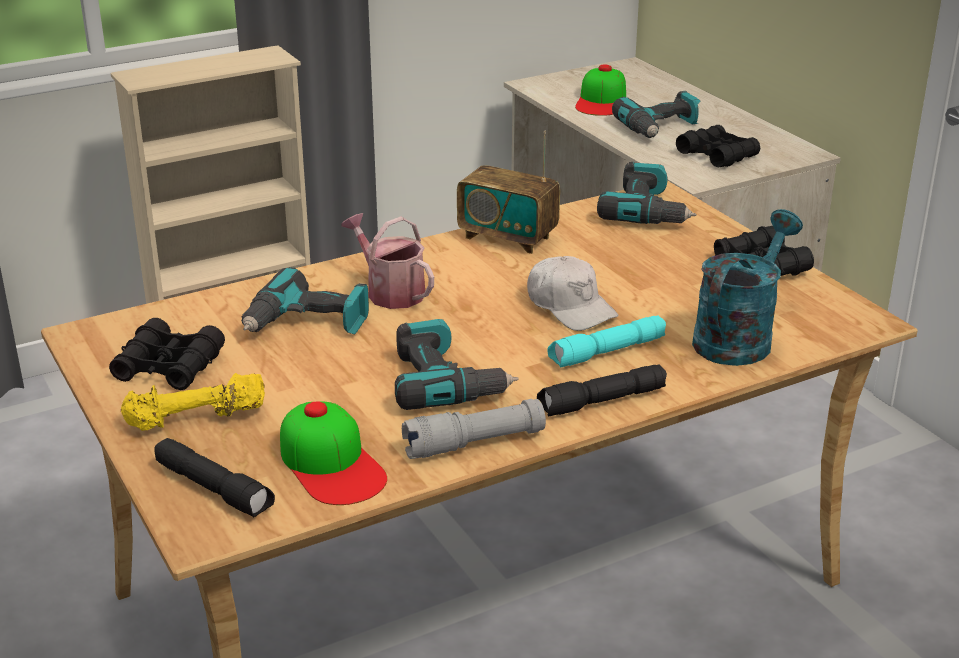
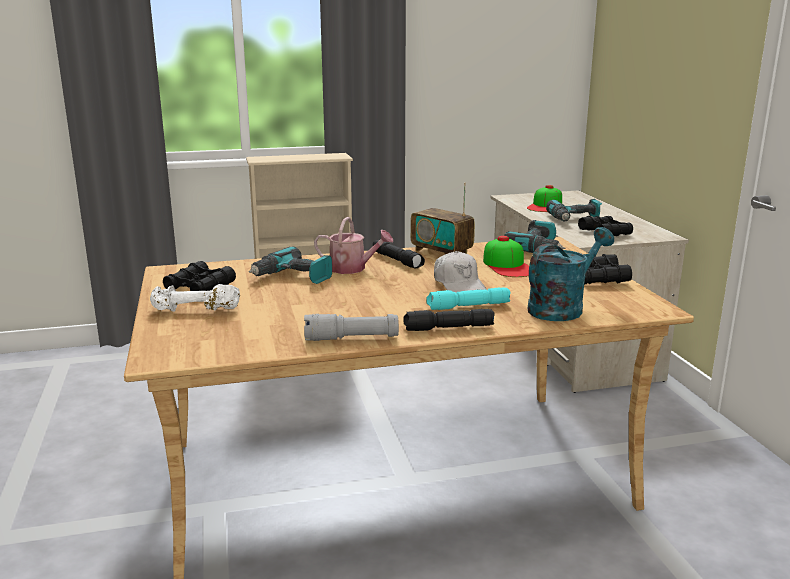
camera: 15 degrees right, 10 degrees down
(196, 420) = (195, 311): yellow dumbbell -> white dumbbell
(215, 489) = (179, 341): black flashlight -> black flashlight (397, 260)
(331, 464) = (257, 338): cap -> cap (508, 266)
(390, 291) = (352, 269): watering can -> watering can turned 135 degrees clockwise
(446, 382) = (355, 310): power drill -> none

